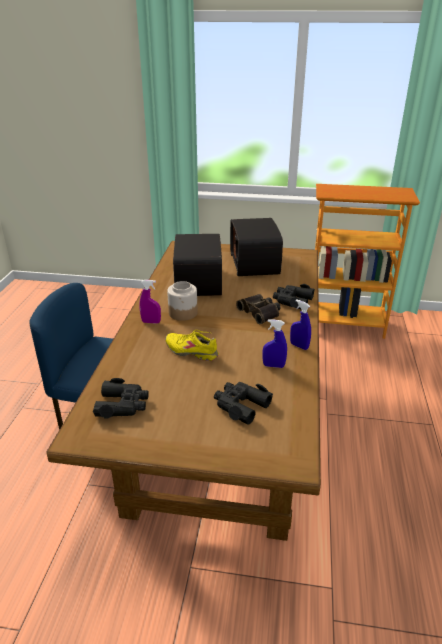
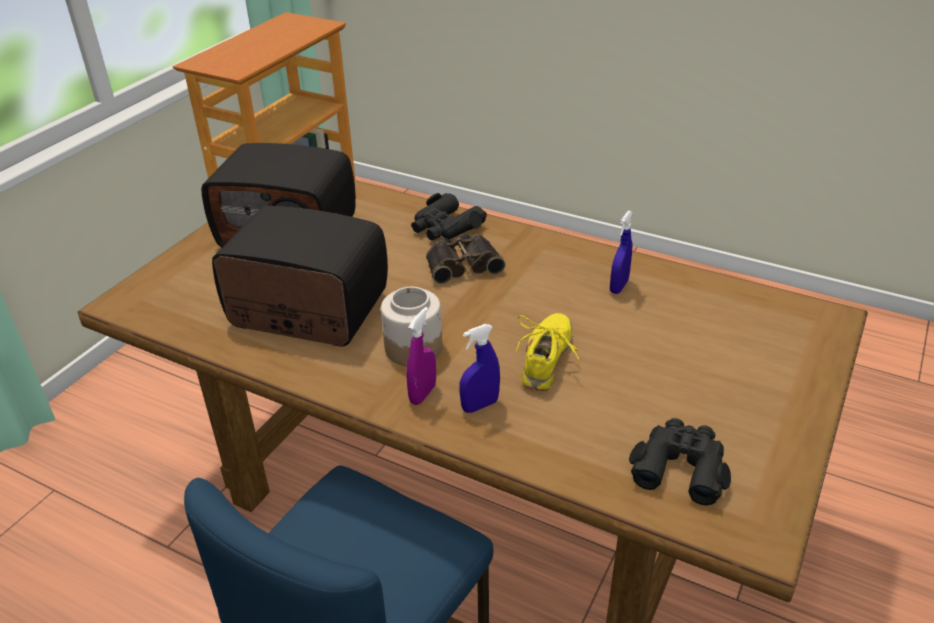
camera: 70 degrees left, 5 degrees up
(192, 351) = (547, 359): yellow shoe -> yellow shoe turned 150 degrees clockwise
(240, 405) = (707, 338): black binoculars -> none
(299, 346) = (577, 253): blue spray bottle -> blue spray bottle (480, 405)

